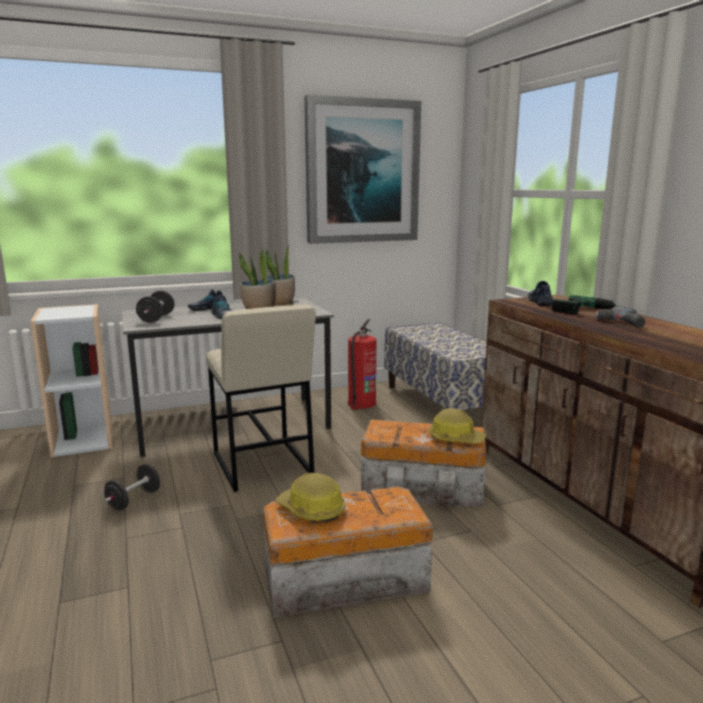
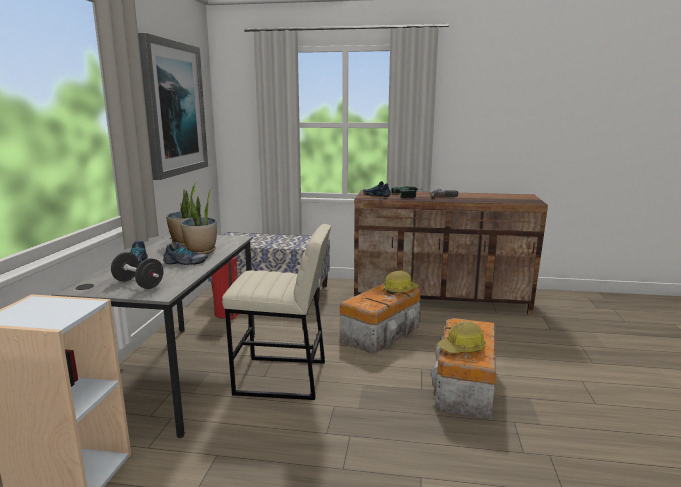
camera: 60 degrees left, 0 degrees up
(134, 500) = (274, 454): black dumbbell -> none

